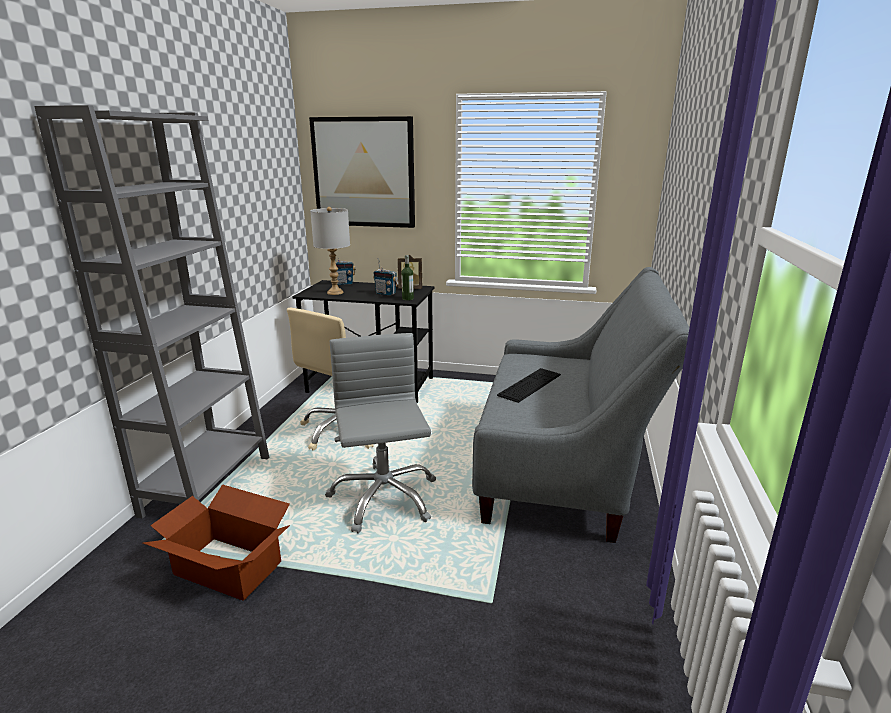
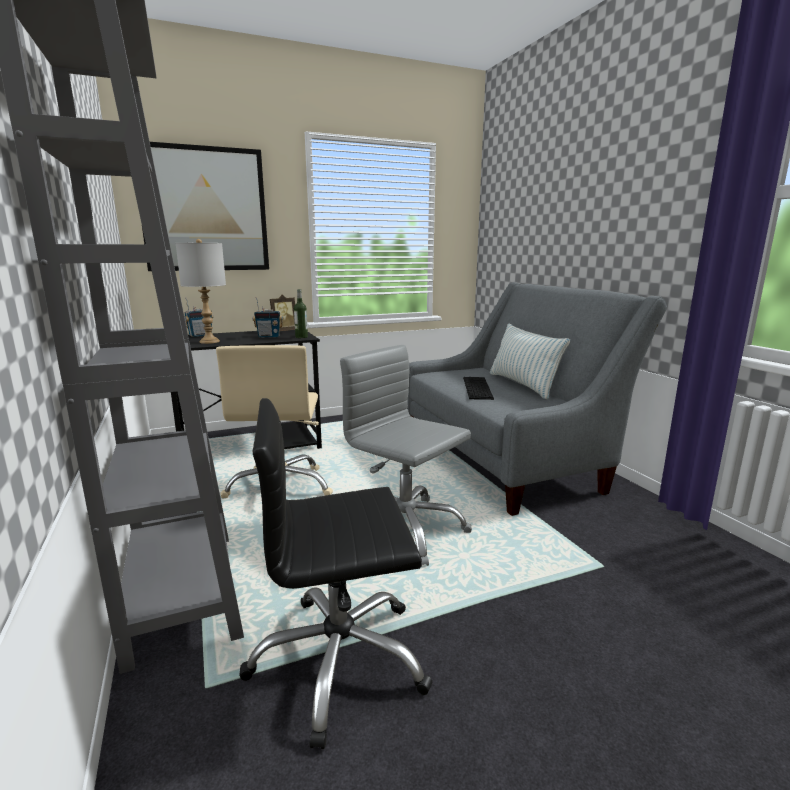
camera: 35 degrees left, 5 degrees down
(228, 567) = (339, 660): cardboard box -> black office chair
(584, 393) = (522, 385): none -> pillow

